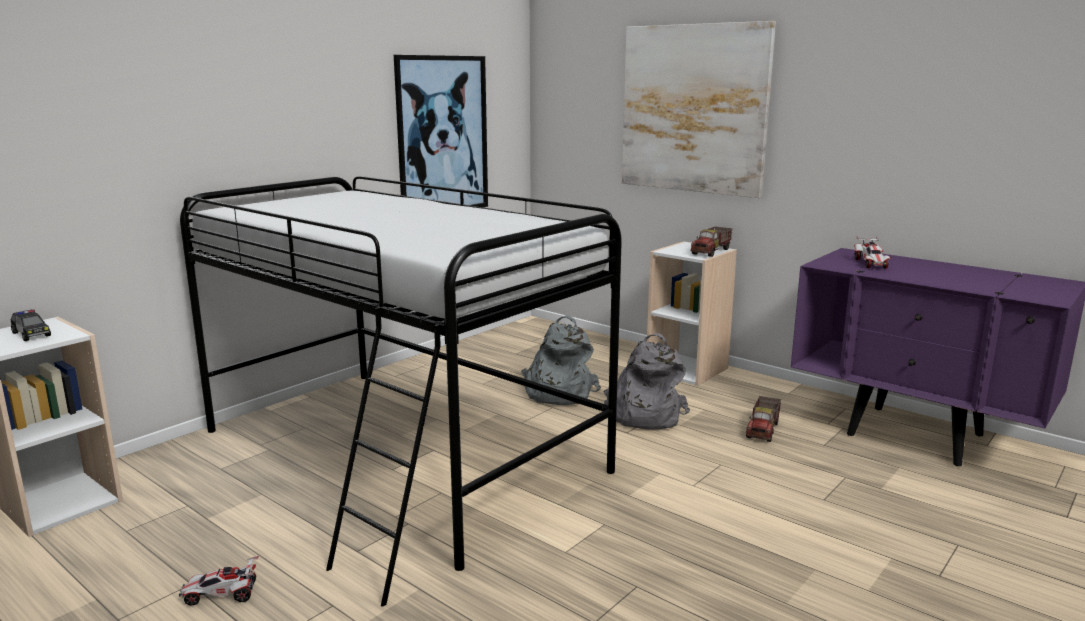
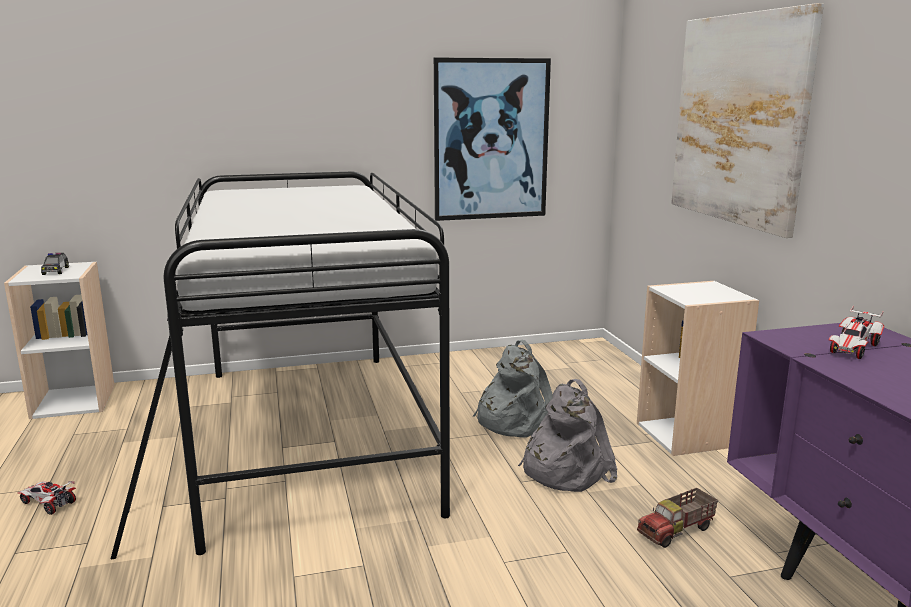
camera: 35 degrees right, 0 degrees up
(711, 252) = (718, 297): toy truck -> none

